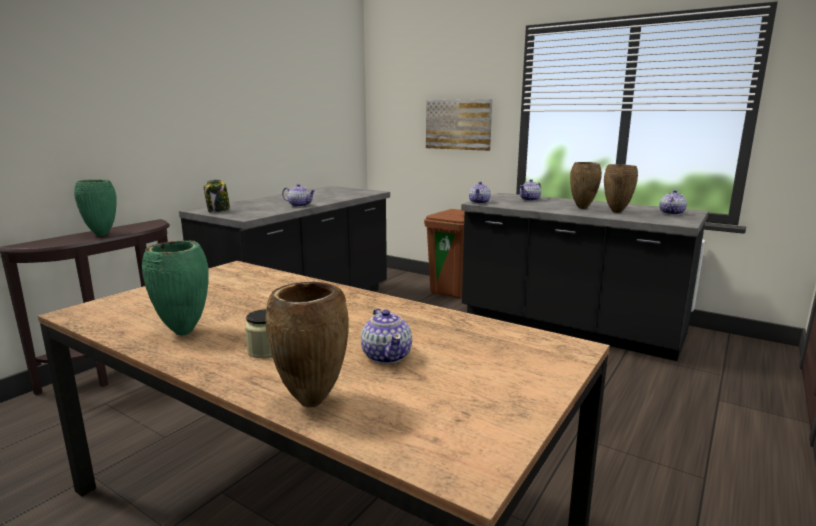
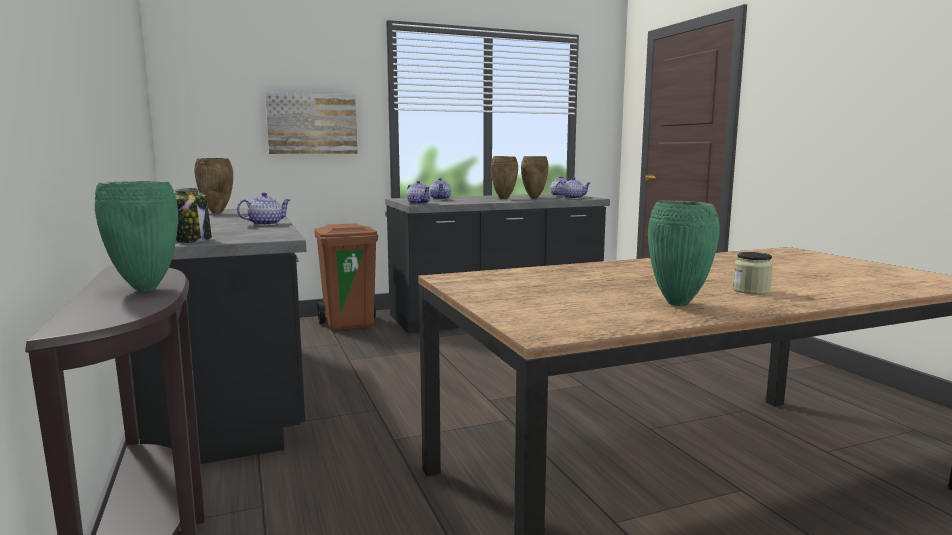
camera: 55 degrees left, 5 degrees down
(311, 403) = (867, 292): brown vase -> brown vase (217, 212)
(387, 356) = (783, 273): teapot -> teapot (572, 198)

